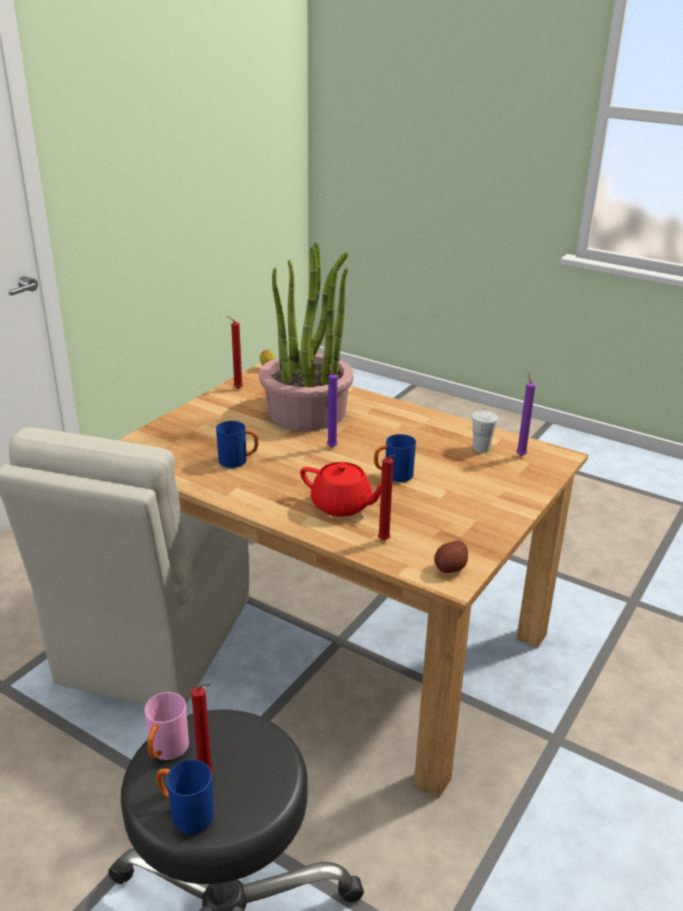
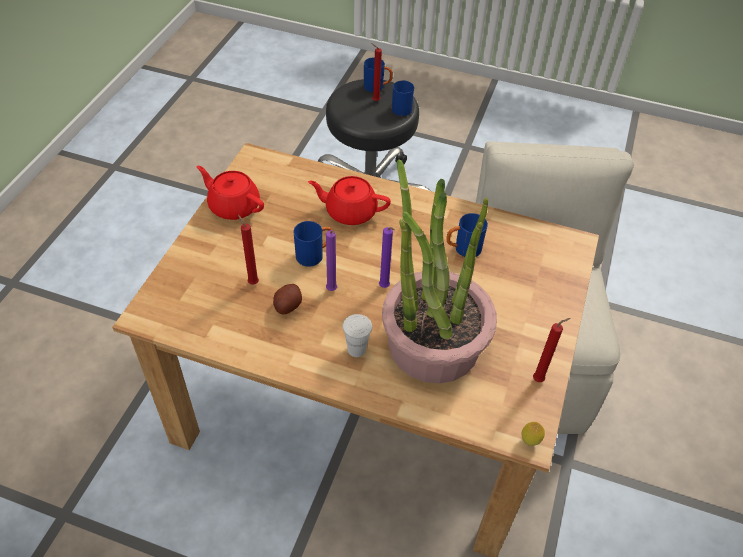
camera: 165 degrees right, 20 degrees up
(166, 752) = (401, 107): pink mug -> blue mug
(385, 541) = (307, 182): red candle -> red candle (252, 282)
(450, 568) = (256, 167): potato -> potato (287, 305)
(480, 528) = (233, 206): none -> red teapot
(481, 448) = (229, 314): white cup -> white cup (356, 349)
(520, 455) = (187, 310): purple candle -> purple candle (332, 291)

